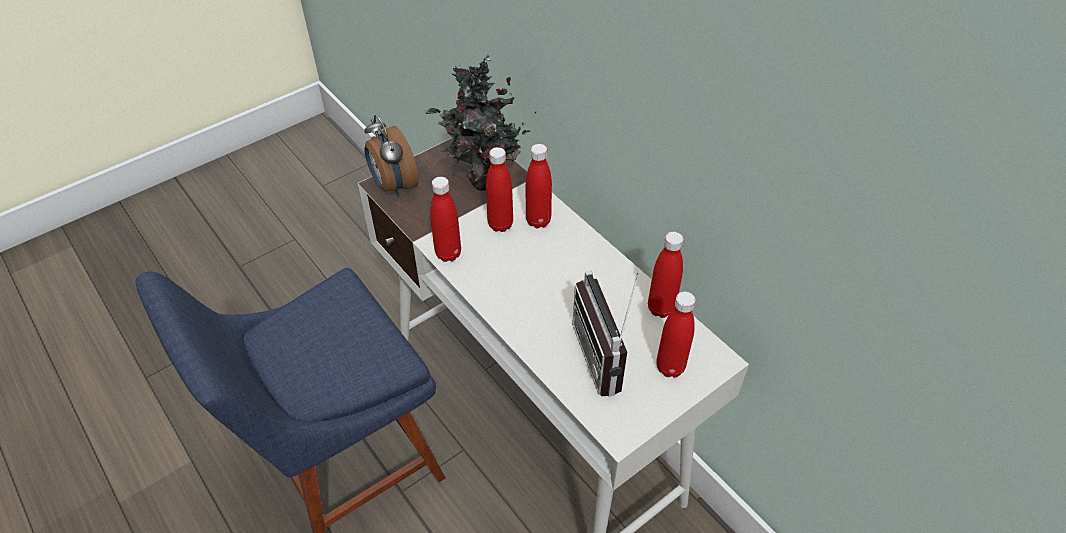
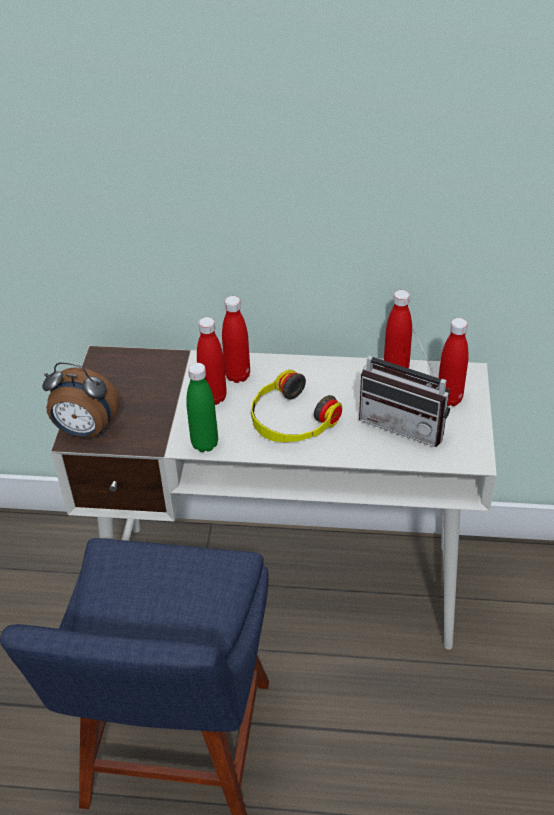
camera: 45 degrees left, 5 degrees down
(448, 254) = (205, 444): red bottle -> green bottle
(483, 180) = (155, 378): potted plant -> none
(527, 284) = (291, 420): none -> headphones

